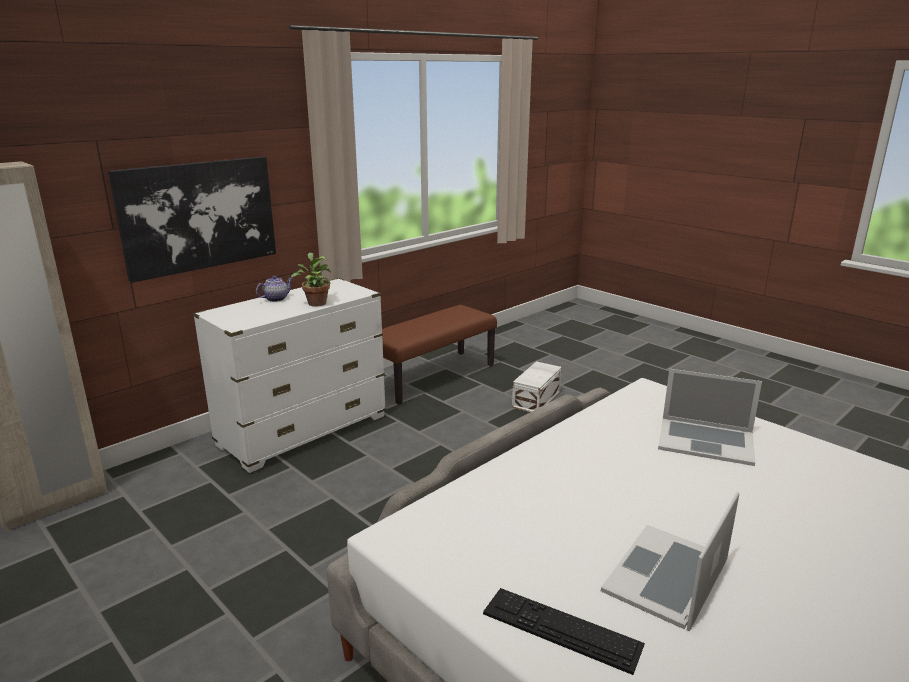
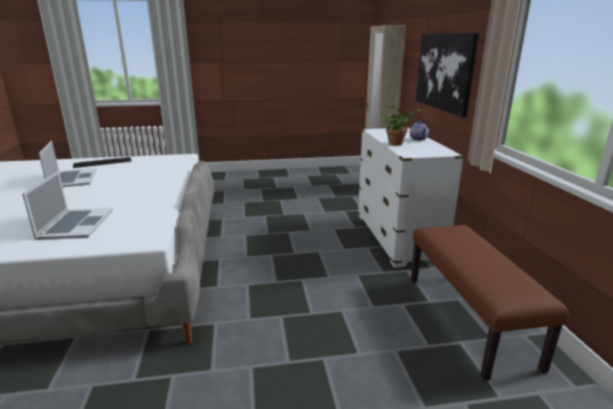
camera: 125 degrees right, 0 degrees up
(537, 399) = (359, 367): white storage box -> none
(705, 441) = (76, 224): laptop -> laptop turned 120 degrees clockwise

